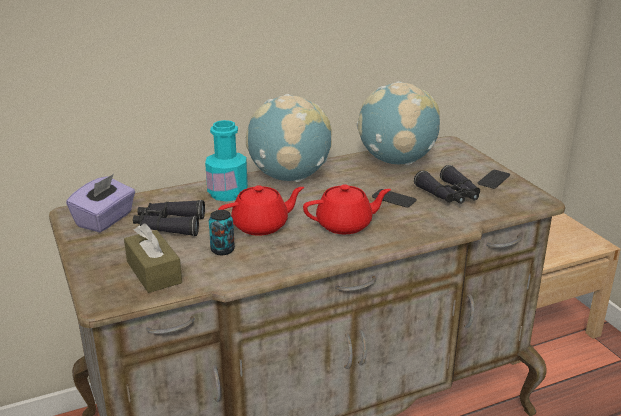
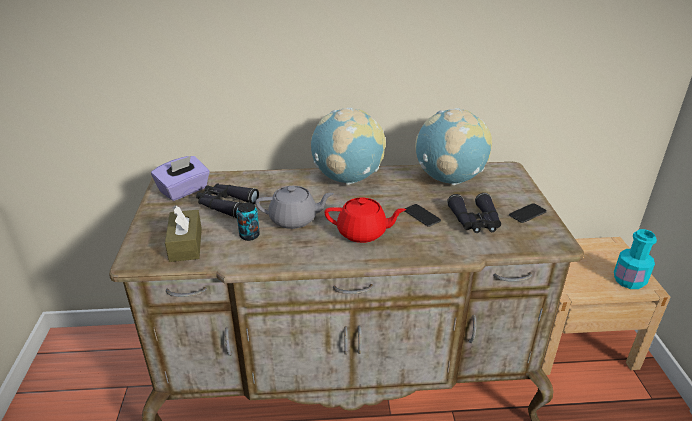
camera: 20 degrees right, 5 degrees up
(227, 193) = (289, 184): turquoise bottle -> turquoise bottle (629, 280)
(261, 226) = (294, 220): red teapot -> grey teapot

